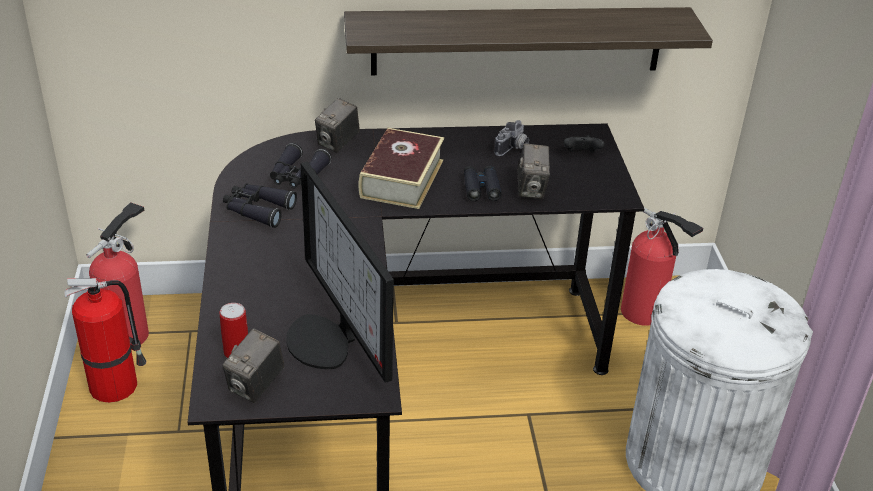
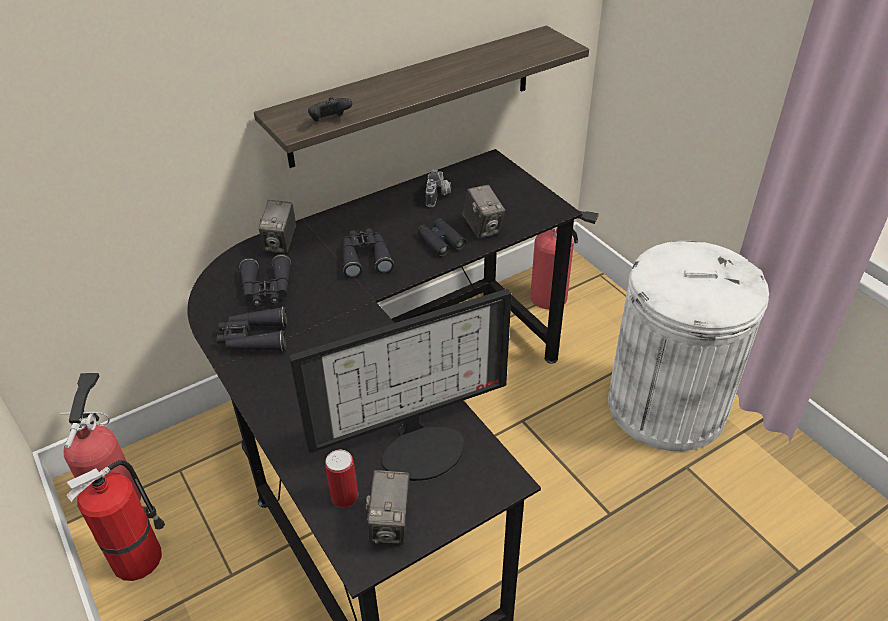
camera: 25 degrees left, 5 degrees up
(327, 340) = (421, 445): monitor -> monitor turned 60 degrees counterclockwise
(402, 179) = (365, 257): book -> black binoculars
(581, 154) = (497, 183): black game controller -> black game controller (330, 121)

